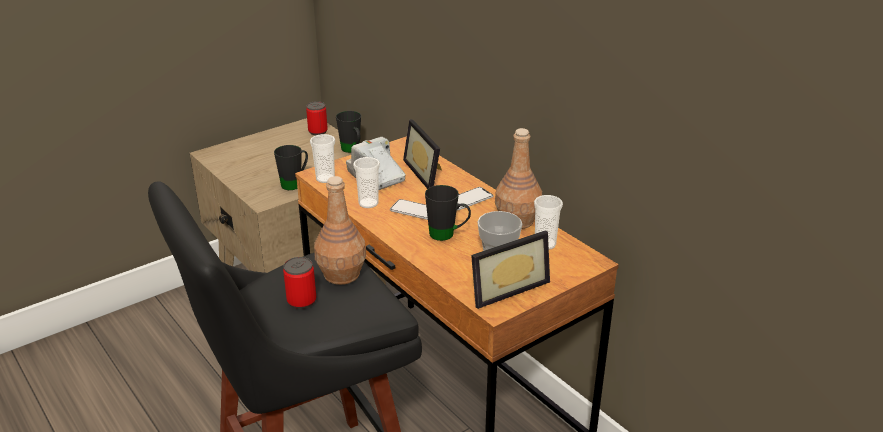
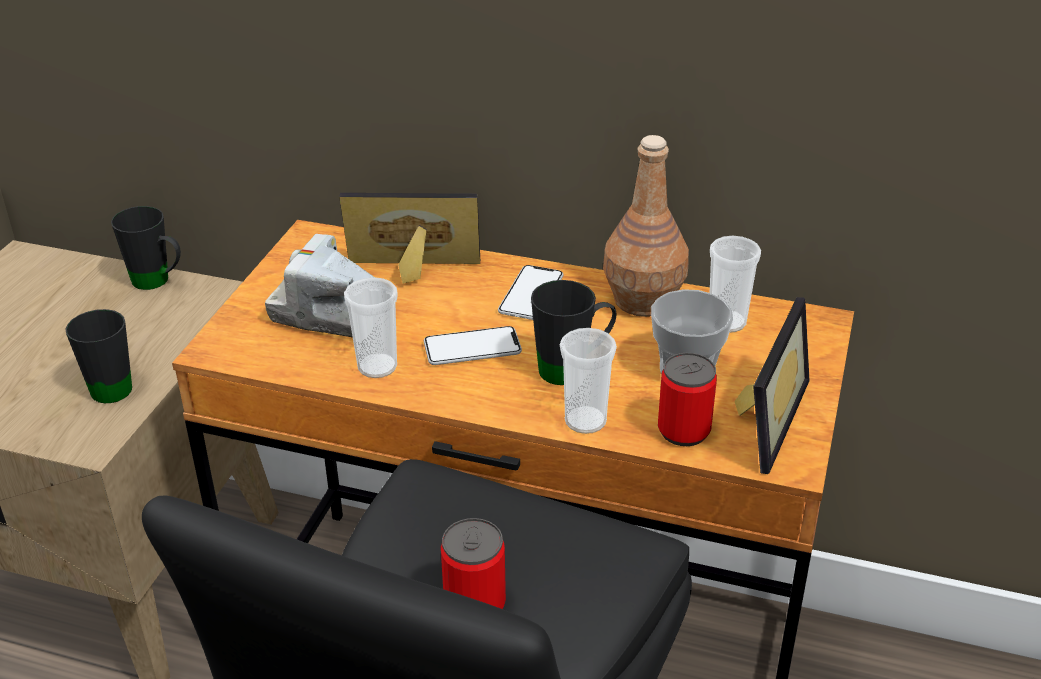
camera: 35 degrees left, 5 degrees up
(318, 131) = (51, 269): can -> can (683, 431)
(325, 178) = (244, 351): cup -> cup (585, 421)
(341, 274) = (483, 518): brown bottle -> none
(428, 173) = (412, 273): picture frame -> picture frame turned 150 degrees clockwise

